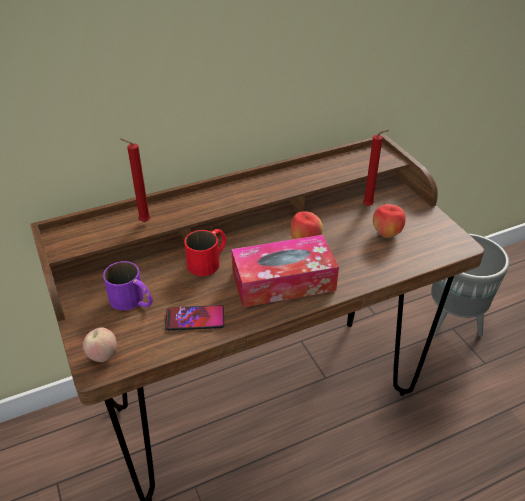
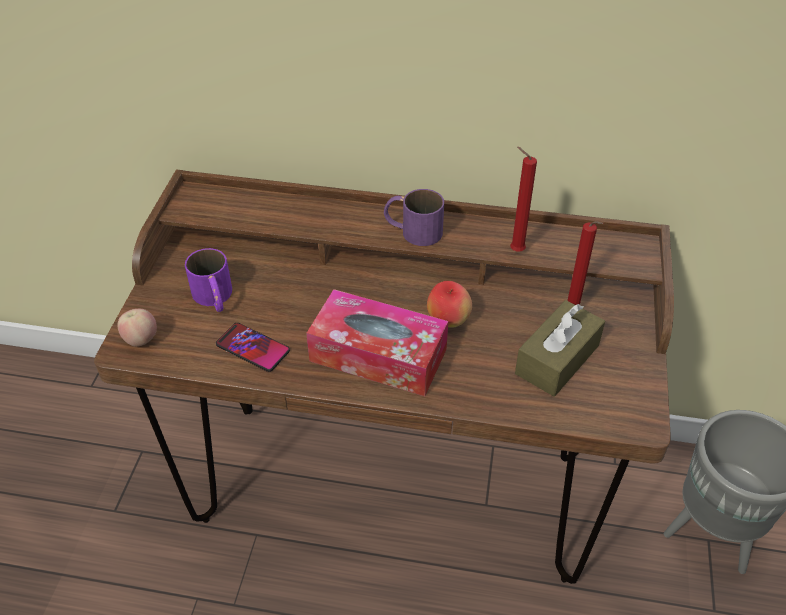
camera: 35 degrees right, 5 degrees up
(143, 222) = (279, 215): red candle -> red candle (514, 250)
(209, 260) = (325, 291): red mug -> none
(243, 194) = (412, 230): none -> purple mug
(386, 234) = (557, 359): apple -> brown tissue box

